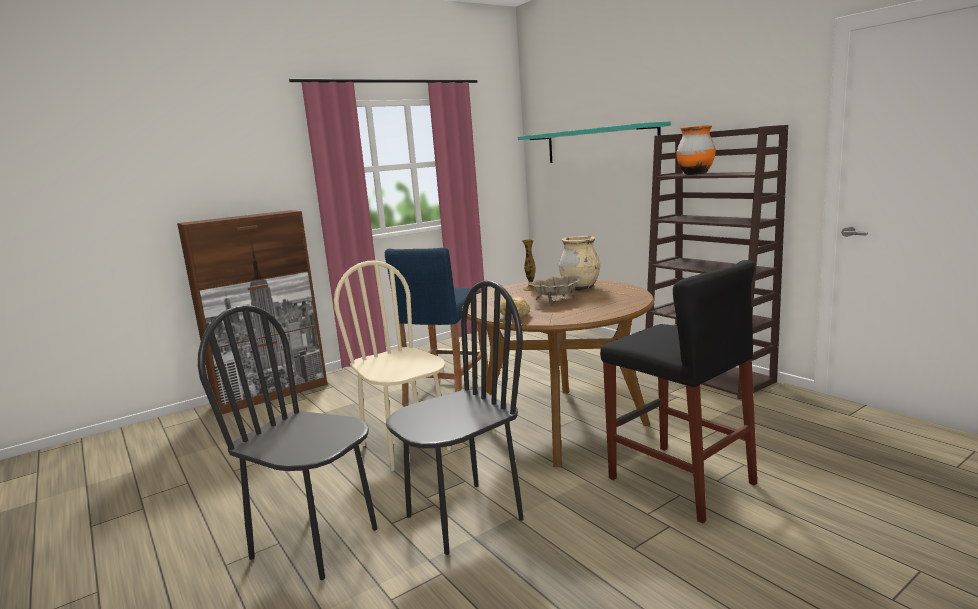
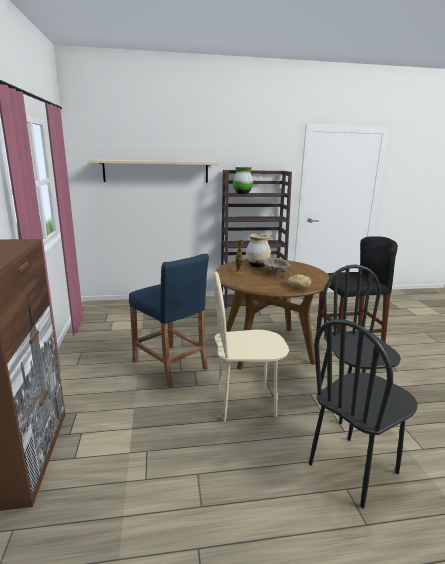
camera: 65 degrees left, 5 degrees up
(599, 144) = (156, 171): turquoise shelf -> beige shelf
(695, 174) = (242, 193): orange vase -> green vase

